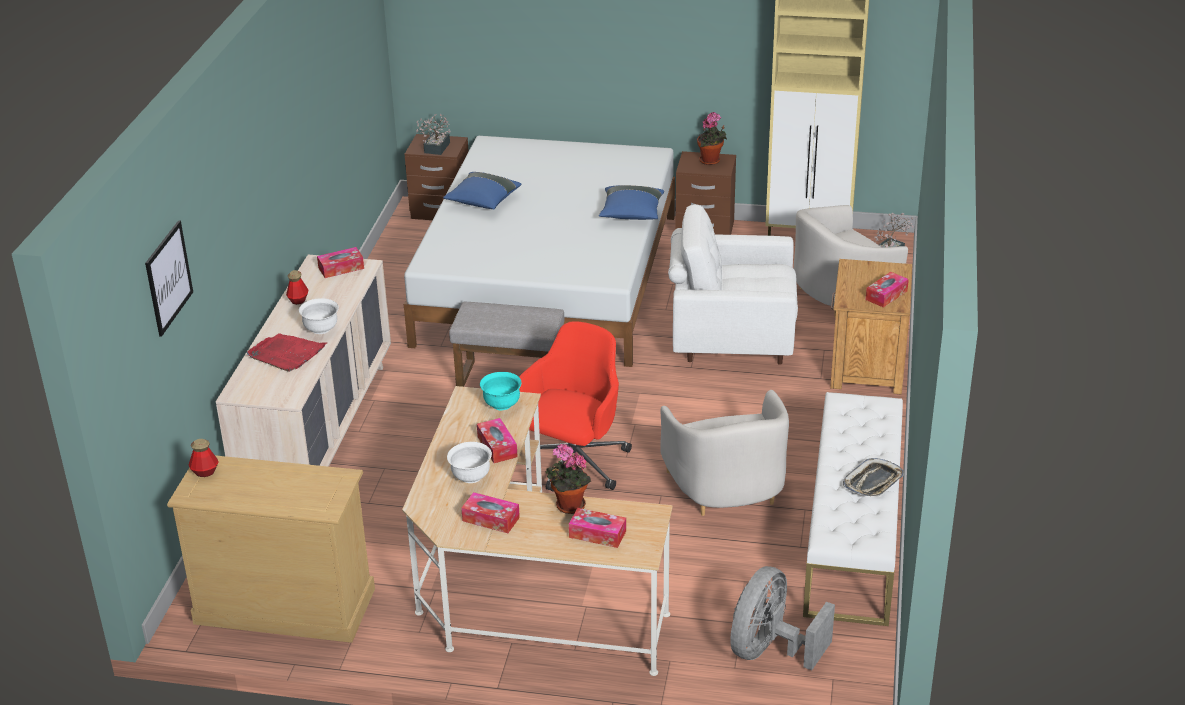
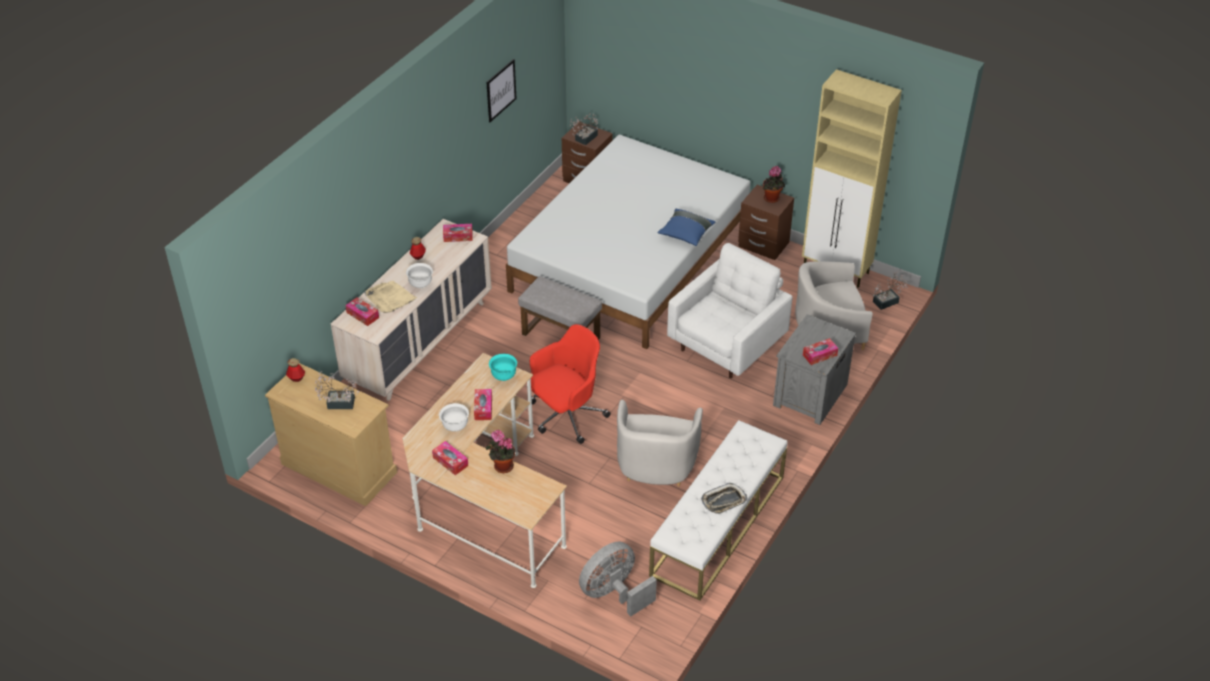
camera: 20 degrees right, 10 degrees up
(168, 278) = (296, 251): picture -> picture (501, 90)
(286, 354) = (390, 298): red tray -> beige tray
(286, 486) = (337, 403): none -> potted plant
(482, 201) = (590, 196): blue pillow -> none
(597, 534) = (508, 493): tissue box -> tissue box (362, 315)
(731, 339) = (728, 345): white armchair -> white armchair turned 105 degrees clockwise
(866, 367) = (809, 395): brown nightstand -> grey nightstand

